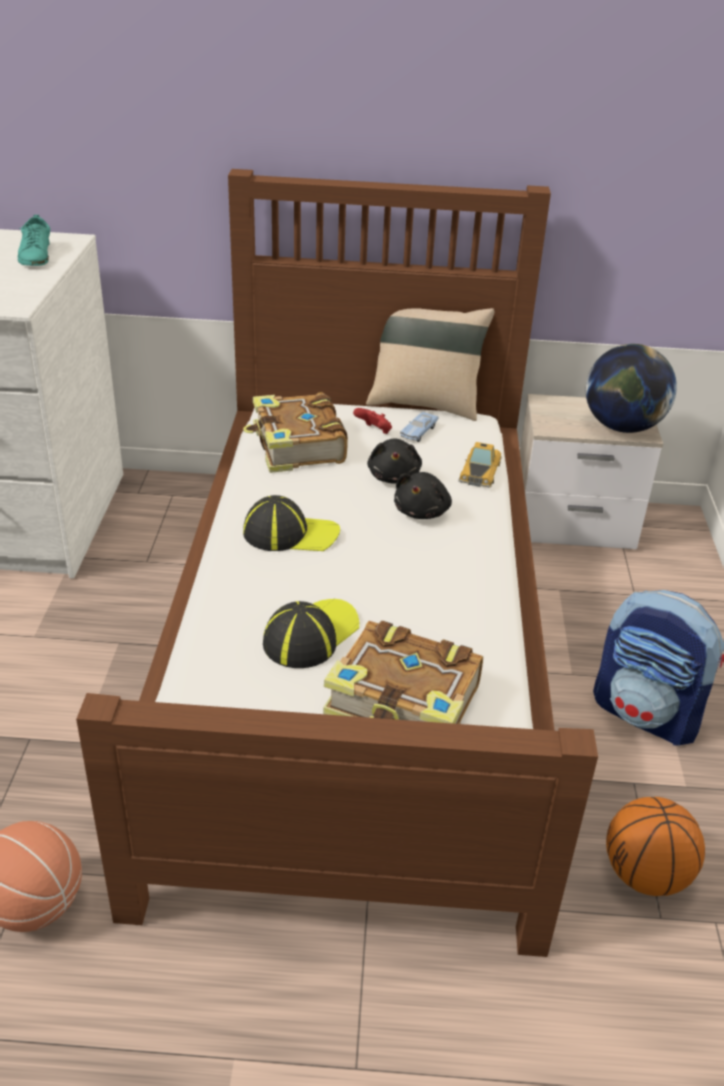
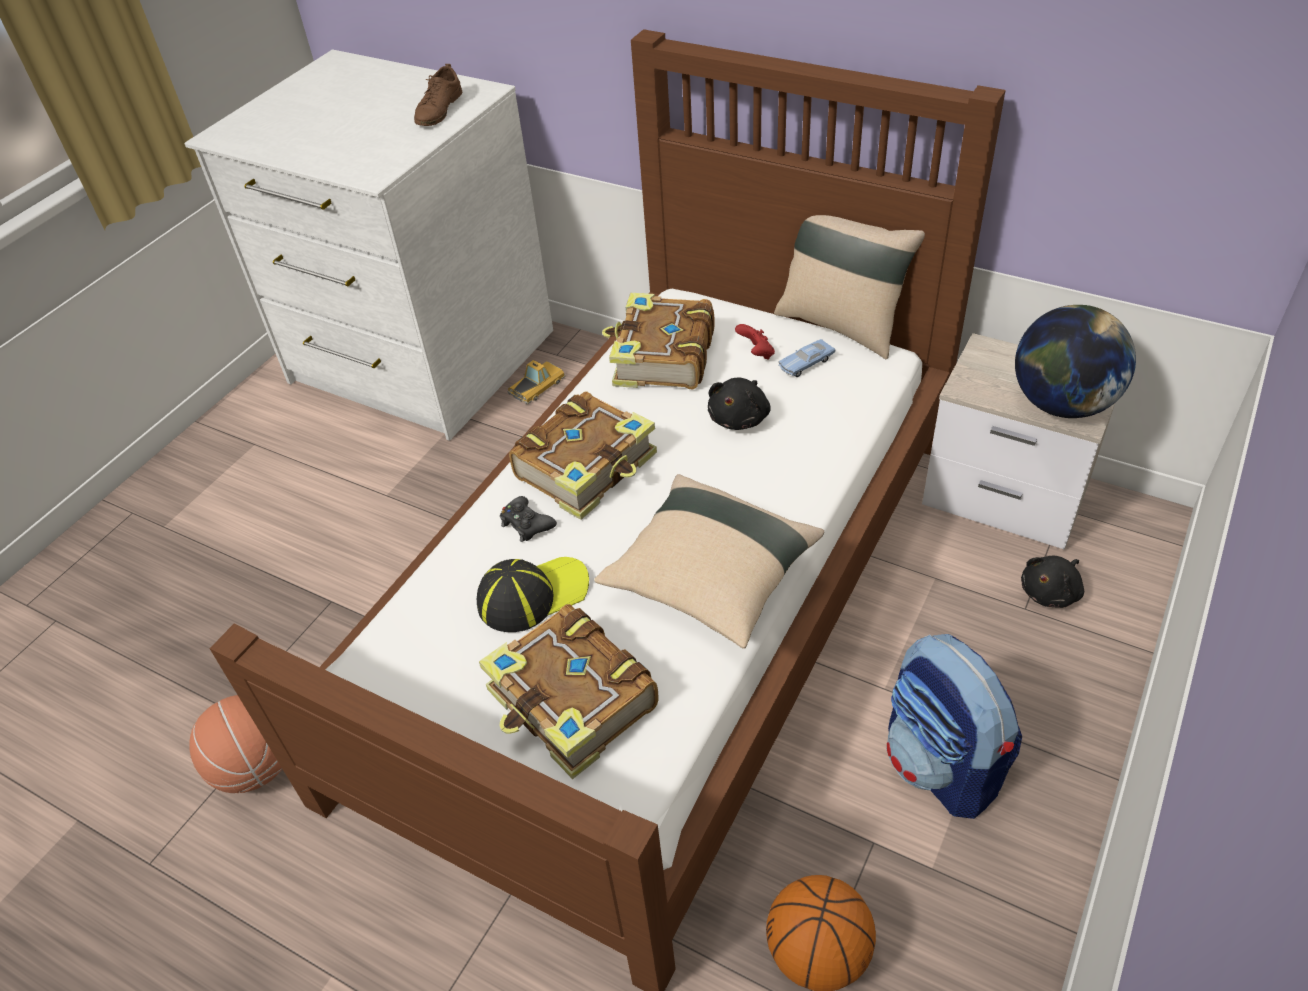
camera: 30 degrees right, 10 degrees up
(36, 255) = (439, 109): turquoise shoe -> brown shoe
(266, 586) = (526, 524): none -> black game controller
(290, 534) = (588, 467): cap -> book
(422, 511) = (742, 471): black plush toy -> black plush toy (1051, 592)
(453, 589) = (710, 578): none -> beige pillow
(480, 471) = (842, 431): toy car -> toy car (538, 385)

